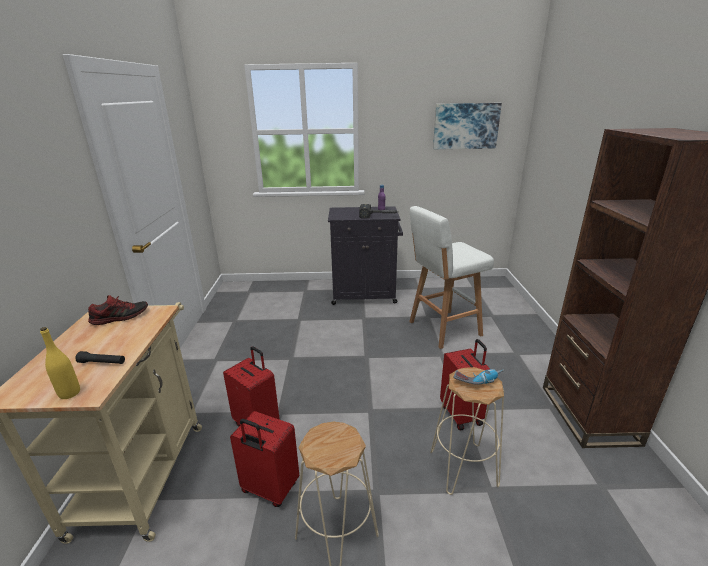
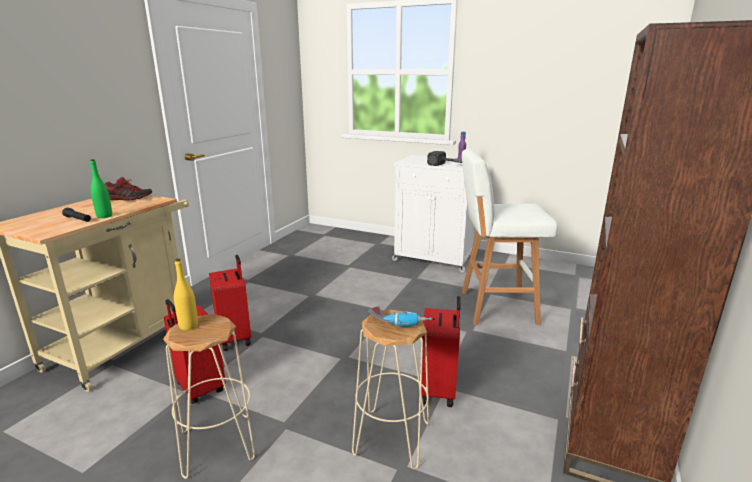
camera: 25 degrees right, 5 degrees down
(69, 393) = (35, 230): yellow bottle -> yellow bottle (188, 326)
(129, 349) = (104, 216): none -> green bottle
(365, 294) = (436, 258): black cabinet -> white cabinet
(465, 126) = (584, 69): picture -> none

